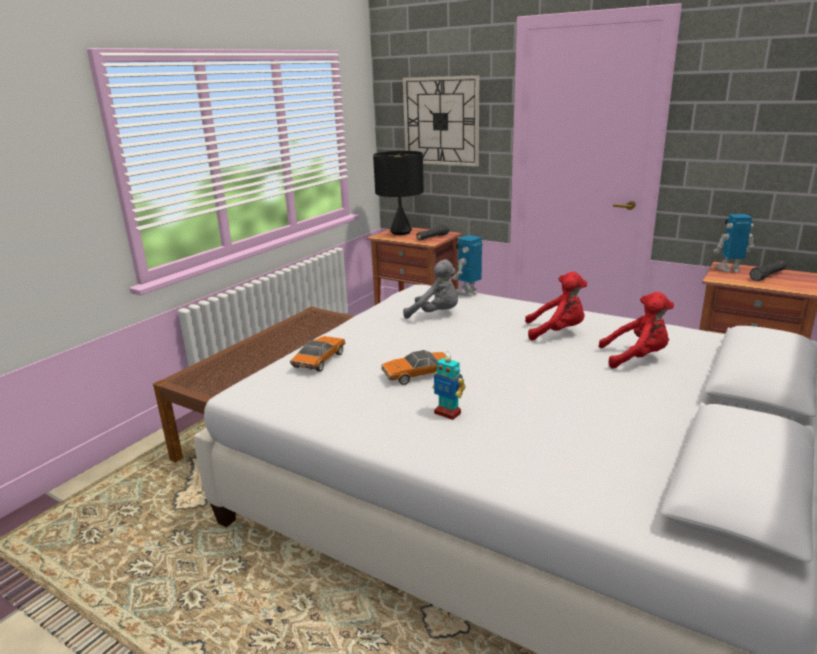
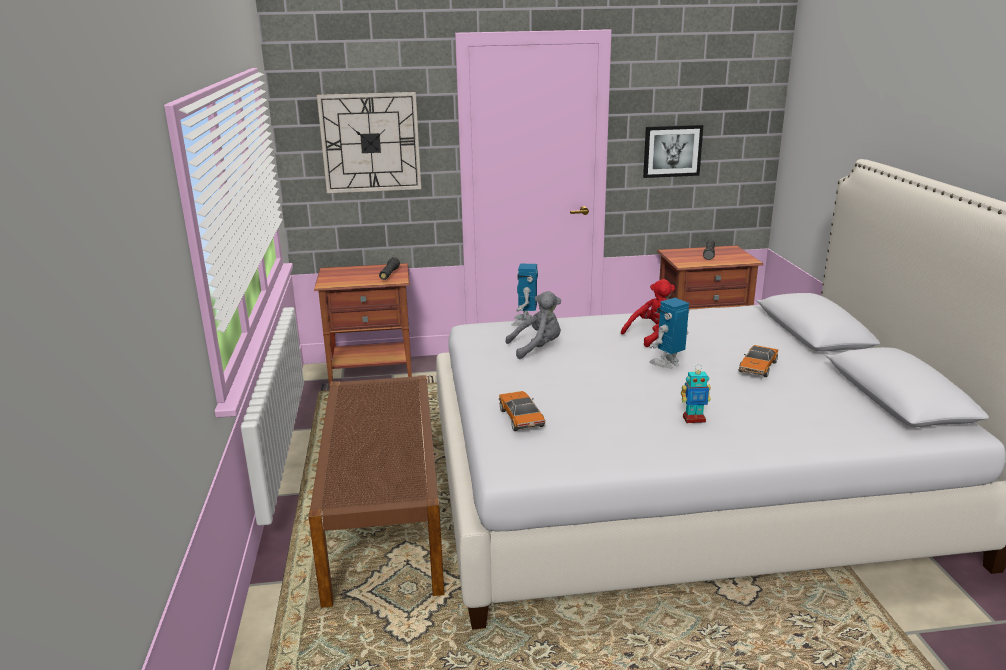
camera: 40 degrees left, 0 degrees up
(401, 233) = (343, 275): black table lamp -> none
(417, 374) = (619, 400): toy car -> toy car (757, 367)
(636, 358) = (730, 339): red plush toy -> none
(729, 269) = (679, 254): toy robot -> toy robot (667, 363)
(746, 148) = (672, 151): none -> picture

